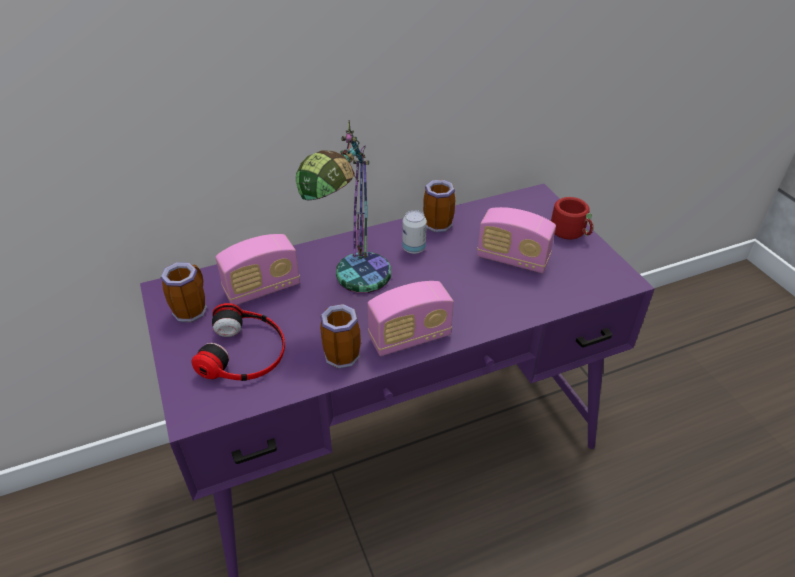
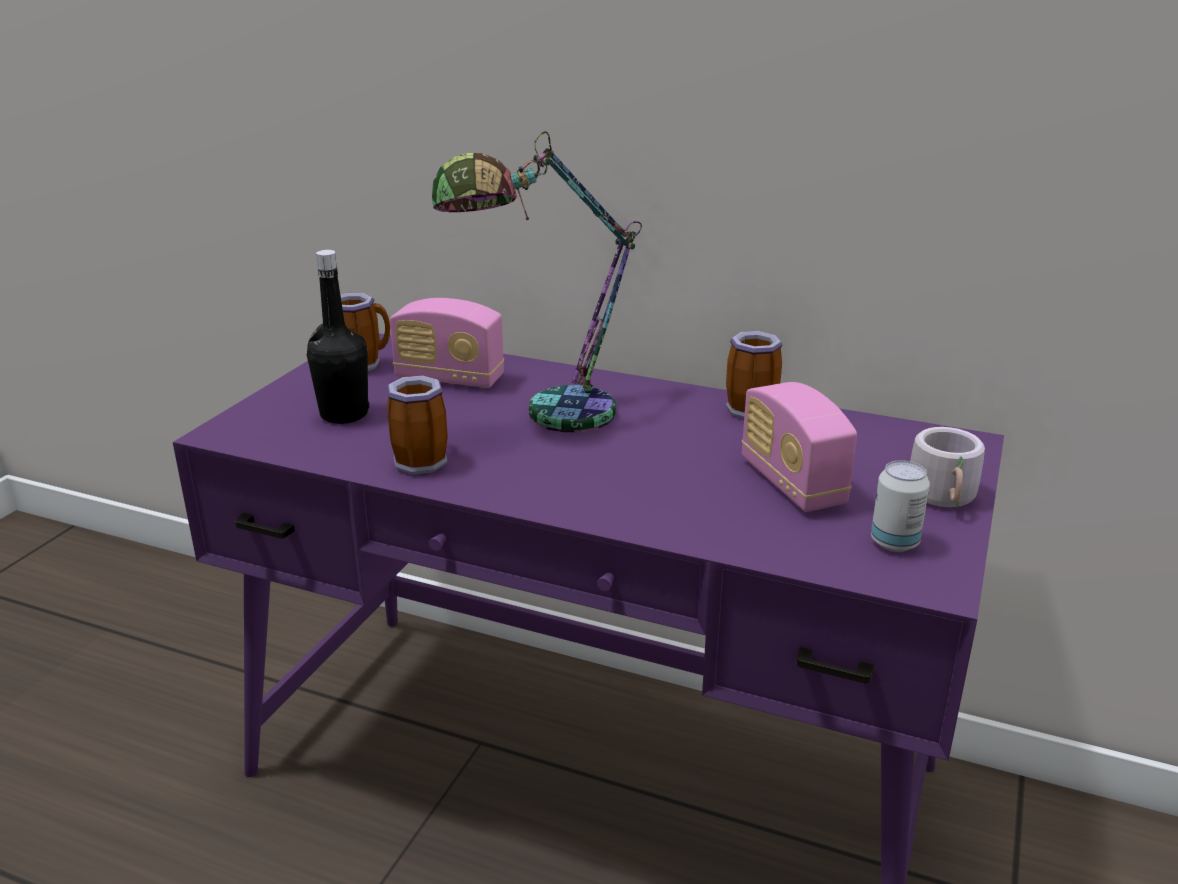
camera: 45 degrees right, 15 degrees down
(244, 351) = (344, 414): headphones -> black bottle
(410, 338) = (517, 485): radio -> none
(414, 248) = (675, 418): can -> can (894, 542)
(571, 232) = (947, 498): red mug -> grey mug

